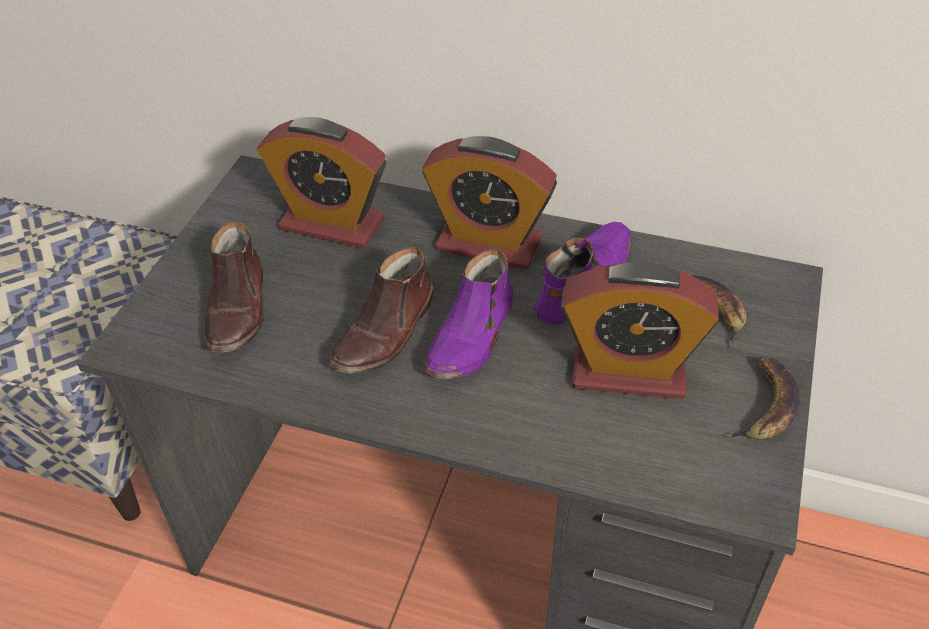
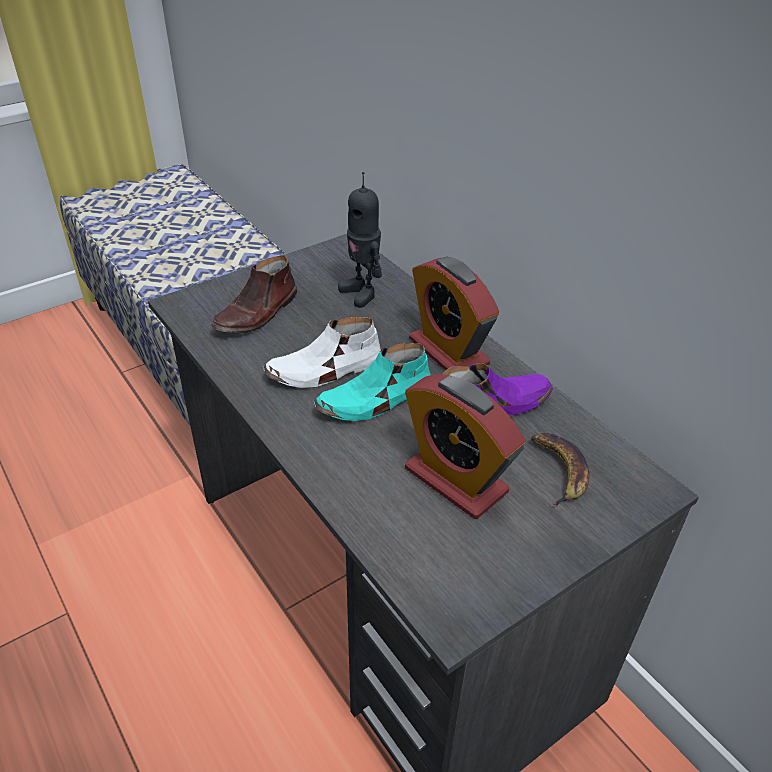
camera: 35 degrees right, 5 degrees down
(331, 223) = (362, 293): alarm clock -> toy robot
(386, 332) = (325, 370): brown shoe -> white shoe
(472, 336) = (375, 400): purple shoe -> turquoise shoe
(764, 405) = (534, 560): banana -> none

